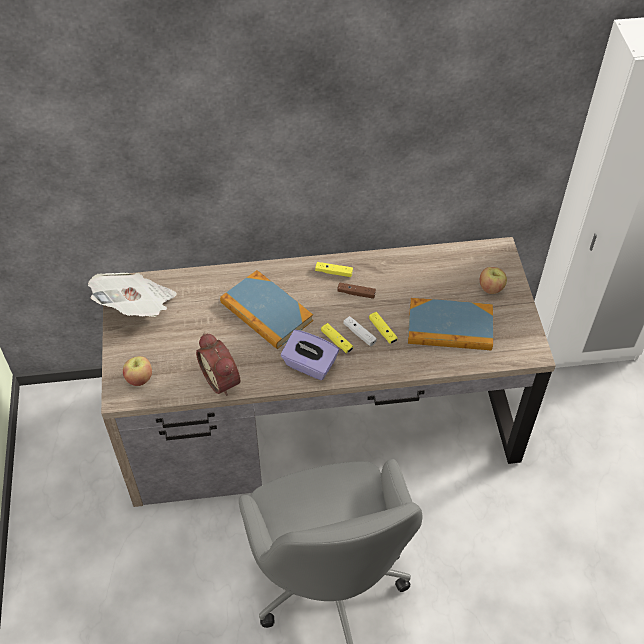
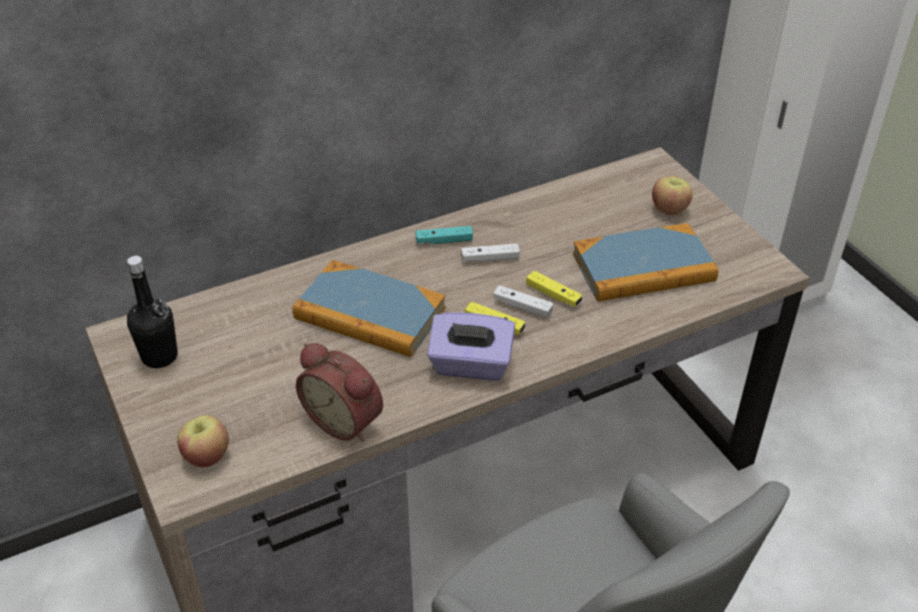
camera: 20 degrees left, 10 degrees down
(137, 307) = (159, 356): newspaper -> black bottle
(334, 272) = (444, 241): yellow game controller -> turquoise game controller
(356, 293) = (490, 258): brown game controller -> white game controller

